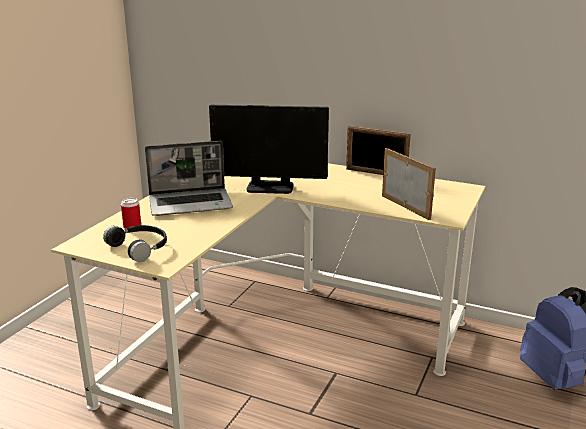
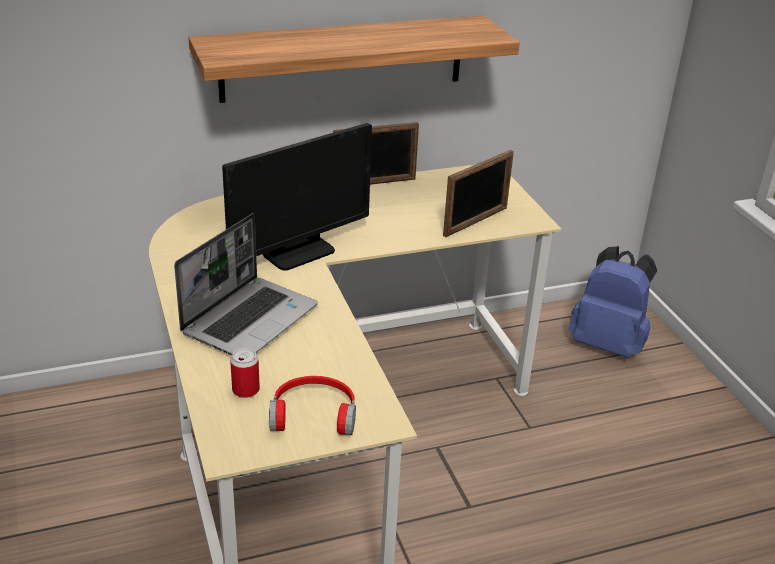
camera: 45 degrees left, 10 degrees up
(140, 248) = (314, 414): black headphones -> red headphones
(366, 77) = (343, 58): none -> shelf
(405, 207) = (476, 222): picture frame -> picture frame turned 120 degrees clockwise

